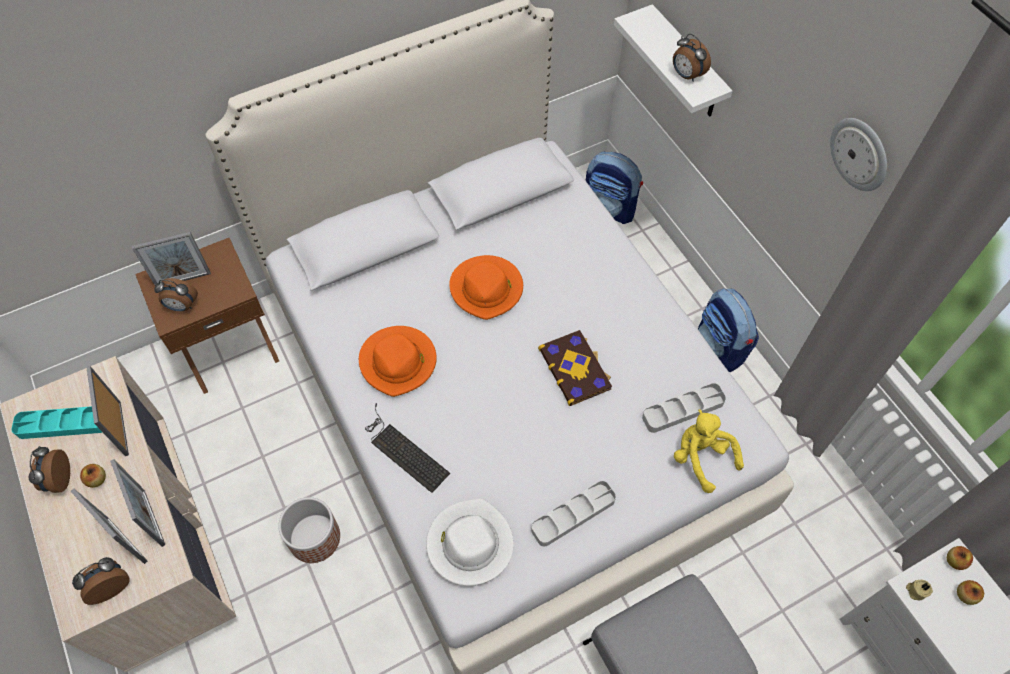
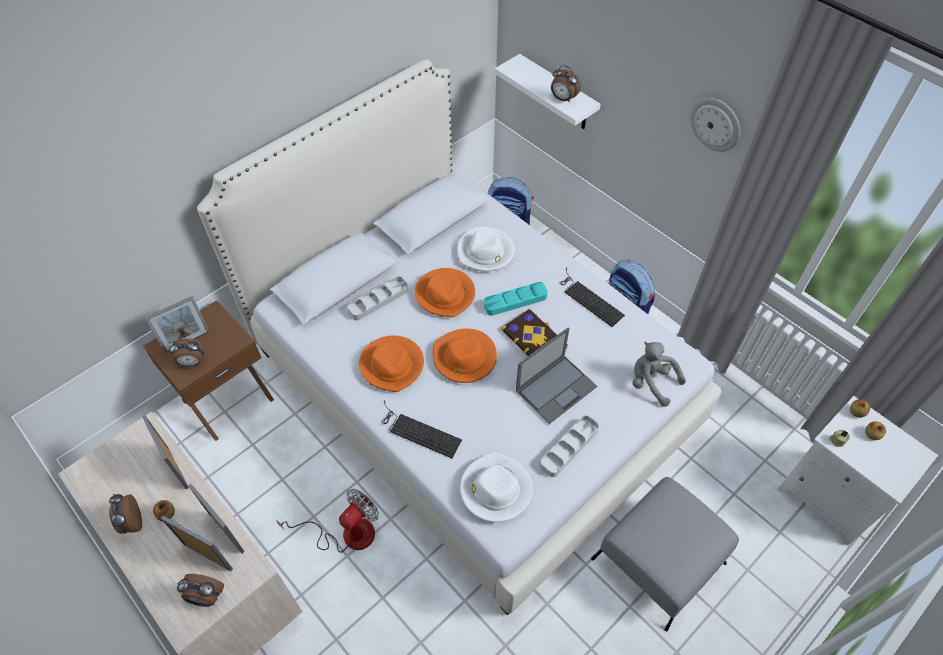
camera: 15 degrees left, 5 degrees down
(63, 424) = (122, 477): turquoise tray -> turquoise tray (515, 301)
(110, 586) = (206, 597): alarm clock -> alarm clock turned 120 degrees counterclockwise
(314, 538) = (346, 534): planter -> fan
(484, 373) = (464, 358): none -> orange hat
(551, 246) = (485, 252): none -> white hat
(582, 437) = (556, 388): none -> laptop
(658, 333) = (588, 299): none -> keyboard
(683, 410) = (626, 350): grey tray -> grey tray (378, 300)
(701, 458) = (651, 382): yellow plush toy -> grey plush toy

